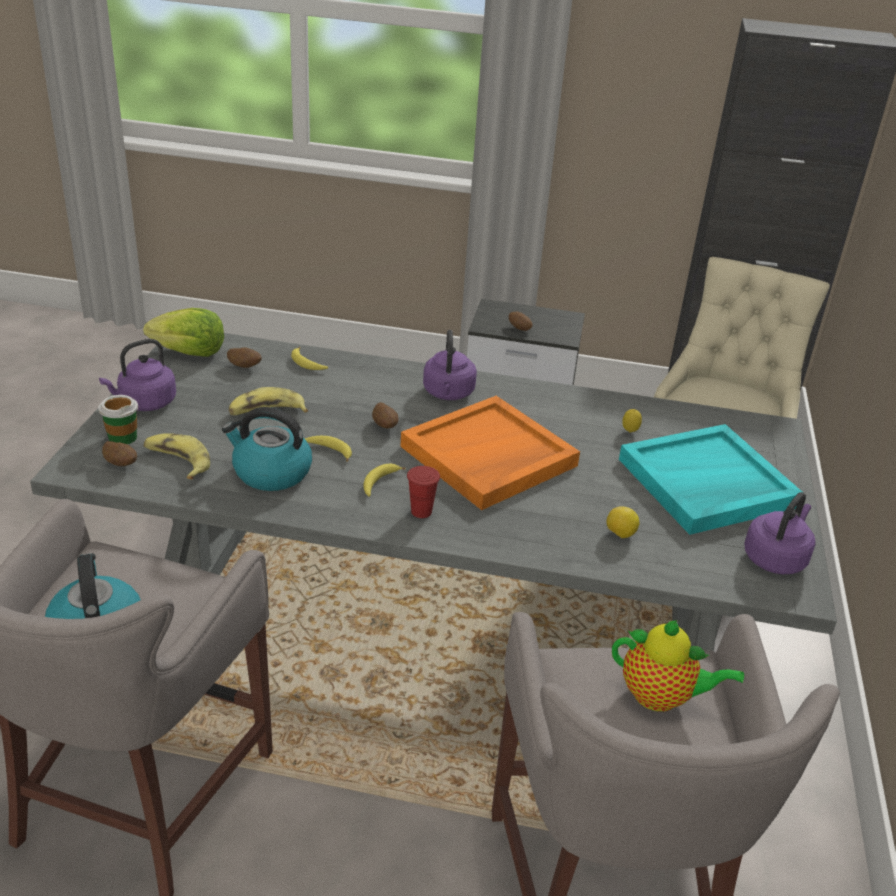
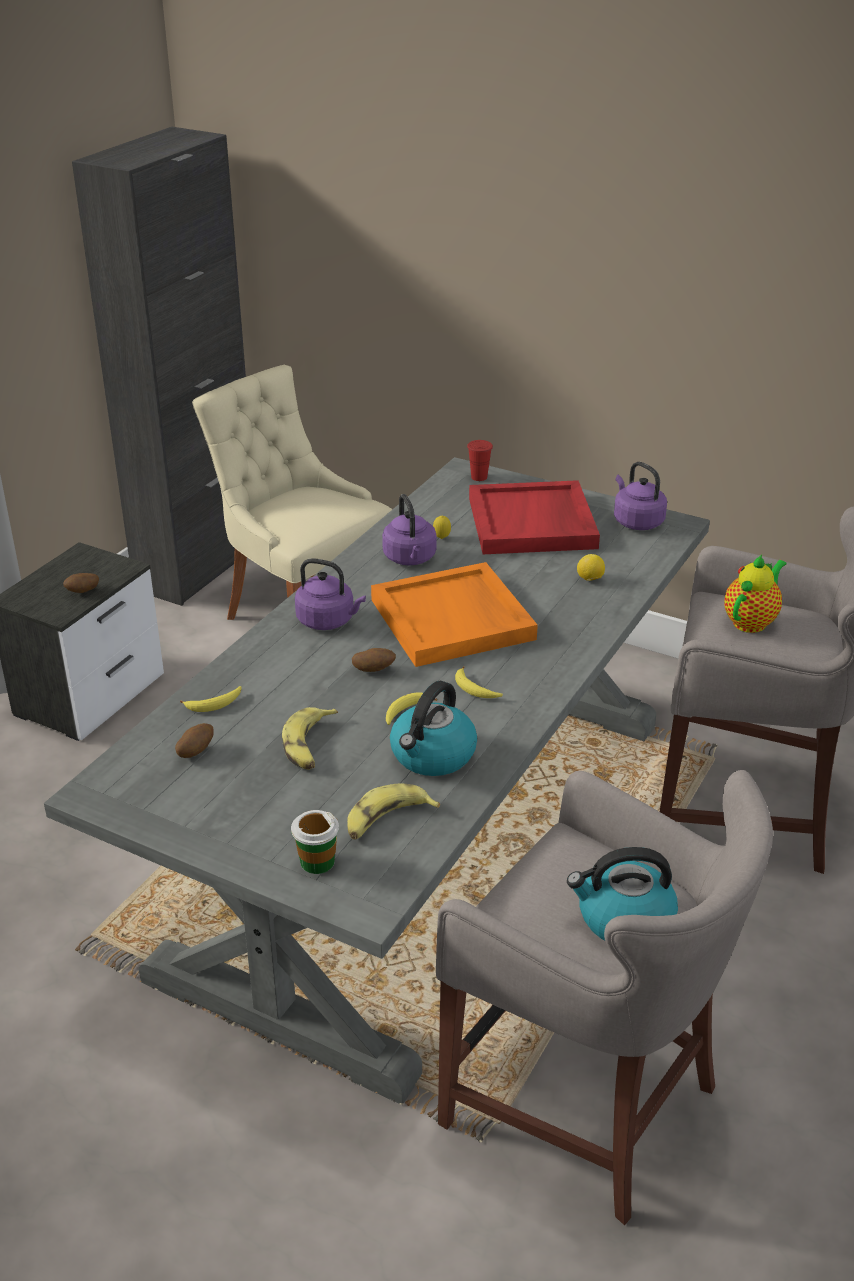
camera: 70 degrees left, 0 degrees up
(121, 464) = (376, 865): potato -> none
(145, 403) = (243, 839): purple kettle -> purple kettle (410, 559)
(189, 353) = (133, 794): lettuce -> none
(421, 511) = (529, 672): red cup -> red cup (479, 477)
(706, 484) = (533, 523): turquoise tray -> red tray

